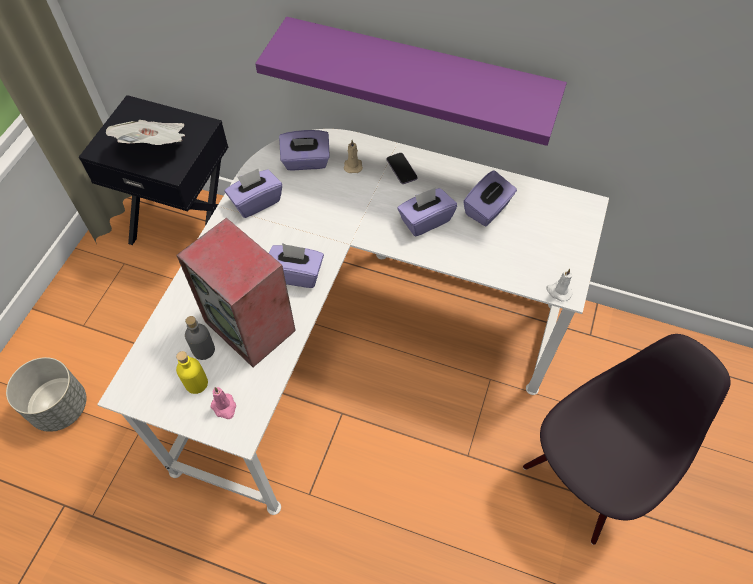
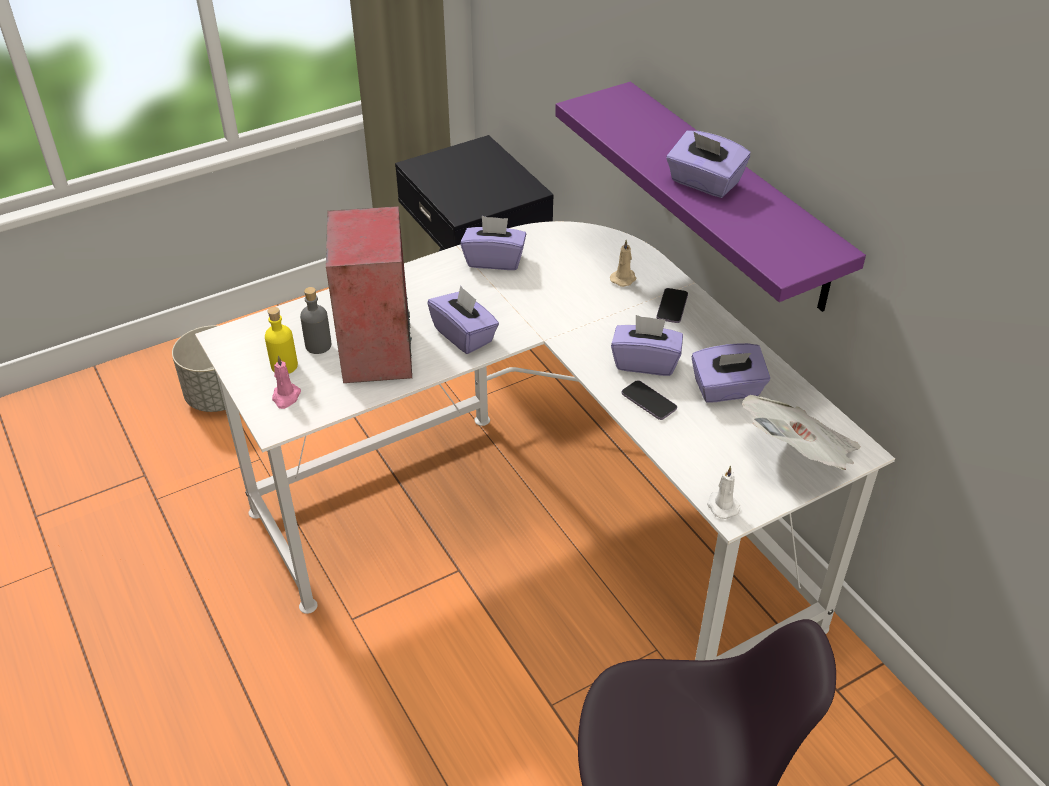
camera: 40 degrees right, 15 degrees down
(155, 146) = (469, 185): newspaper -> newspaper (799, 455)
(306, 161) = (580, 252): purple tissue box -> purple tissue box (704, 183)
(454, 247) = (648, 401): none -> phone

